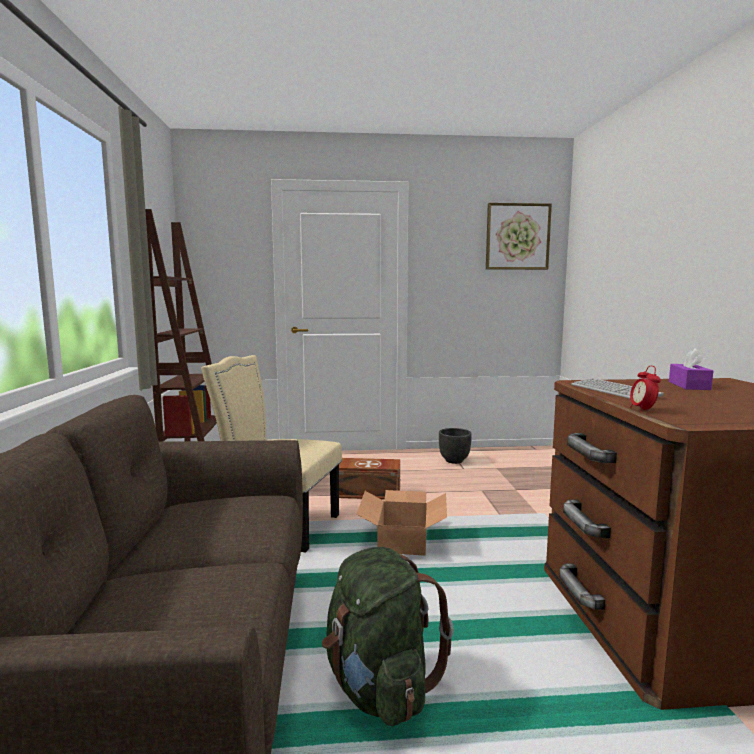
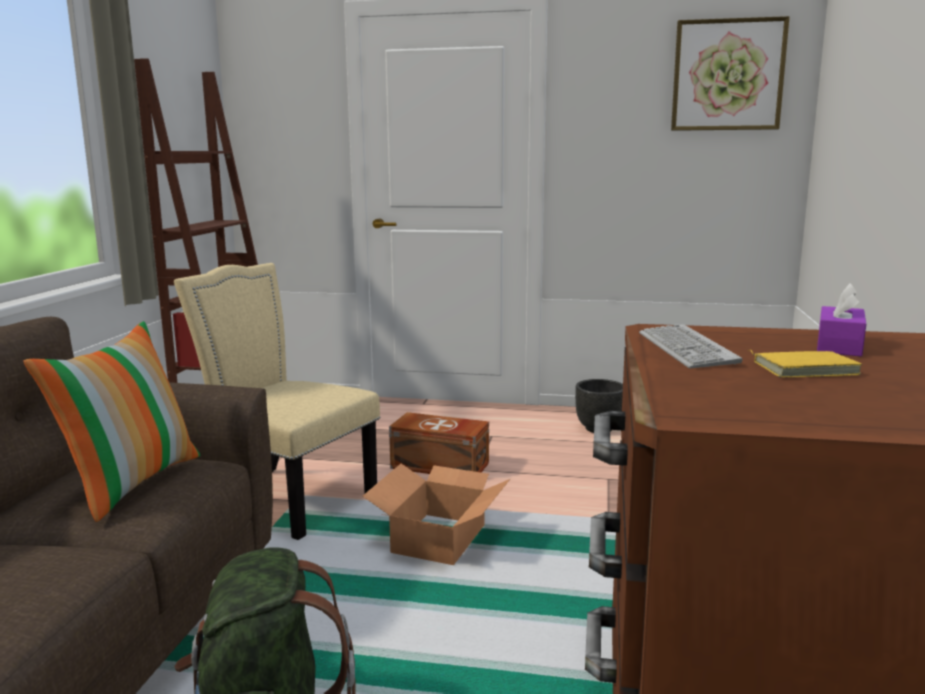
camera: 15 degrees right, 5 degrees up
(230, 515) = (131, 483): none -> pillow
(642, 410) = (658, 387): alarm clock -> none
(696, 397) = (804, 368): none -> yellow book

